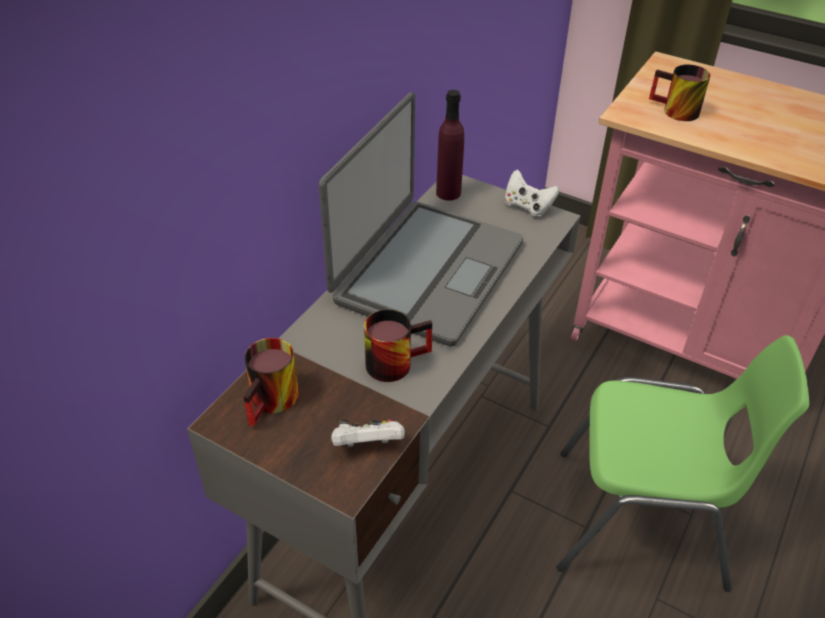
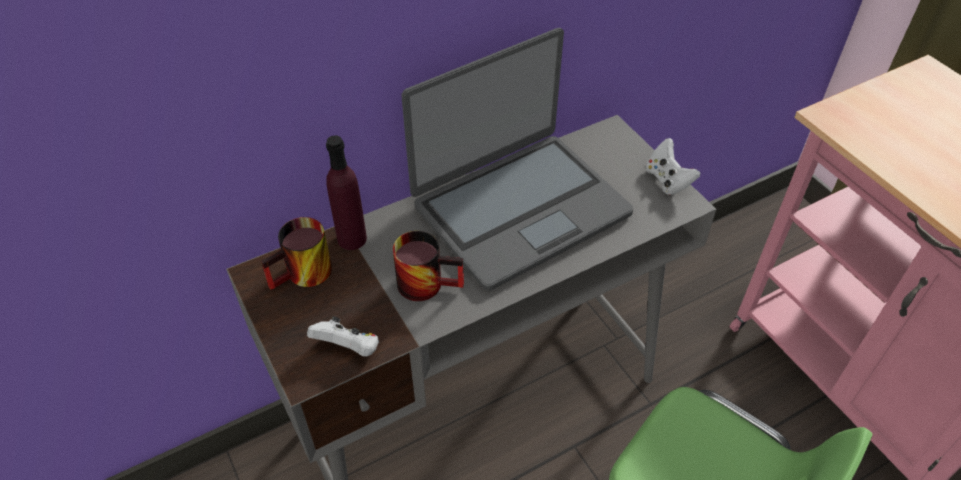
camera: 30 degrees right, 5 degrees up
(448, 193) = (599, 138): purple bottle -> purple bottle (352, 239)
(674, 111) = (890, 131): mug -> none

